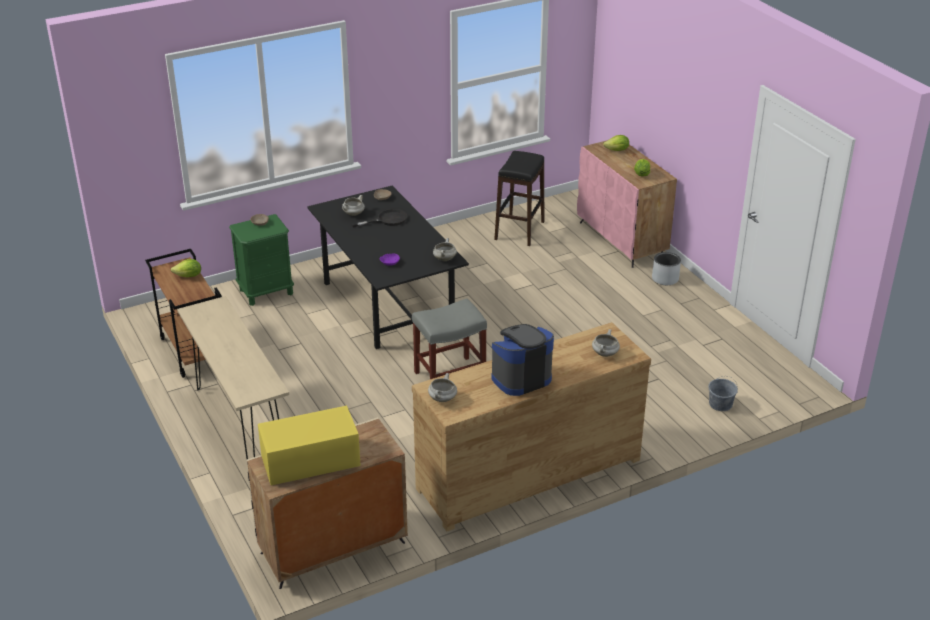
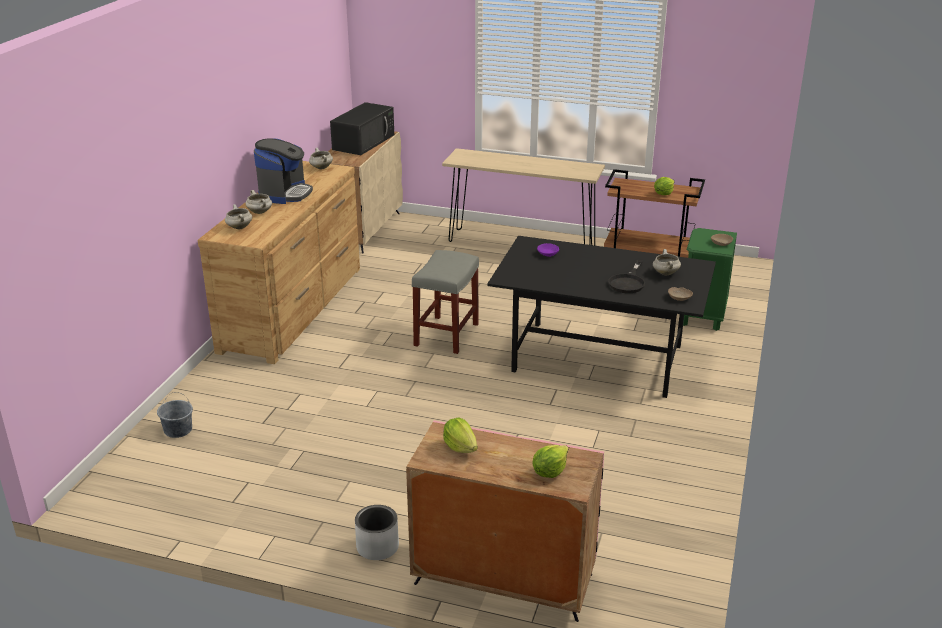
camera: 135 degrees right, 5 degrees down
(309, 461) = (364, 142): yellow microwave -> black microwave
(444, 259) = (512, 276): white cooking pot -> white cooking pot (260, 212)
(519, 230) = (635, 512): black stool -> none

